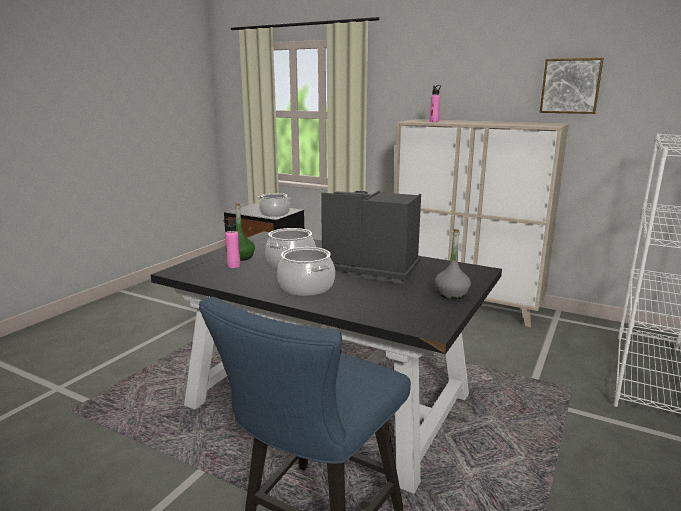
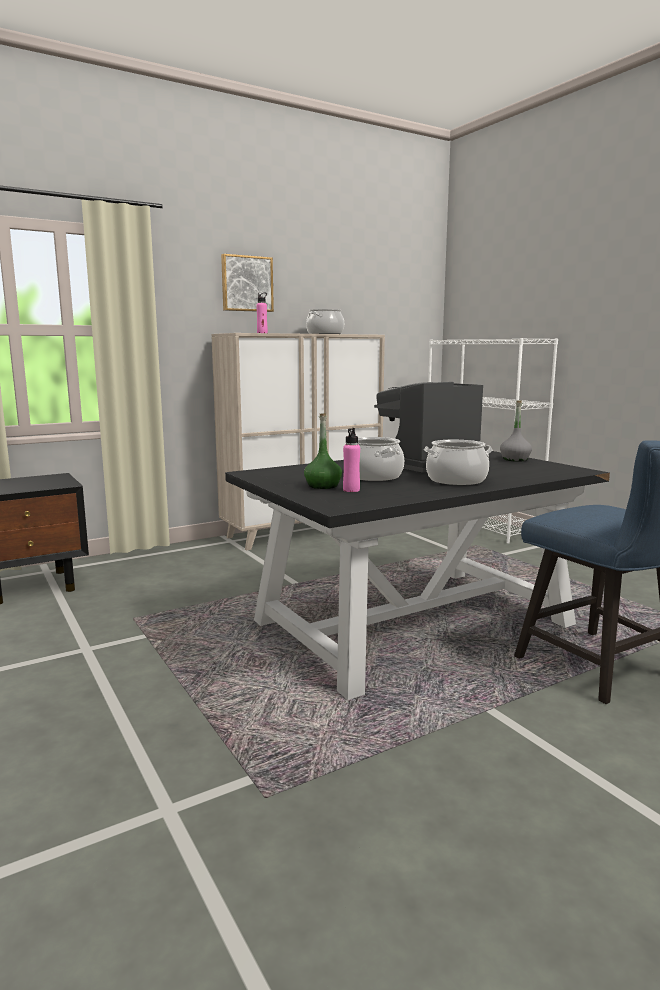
camera: 60 degrees left, 5 degrees down
(275, 213) = (52, 482): cooking pot -> cooking pot (325, 334)
(570, 86) = (348, 301): picture -> picture (246, 284)

